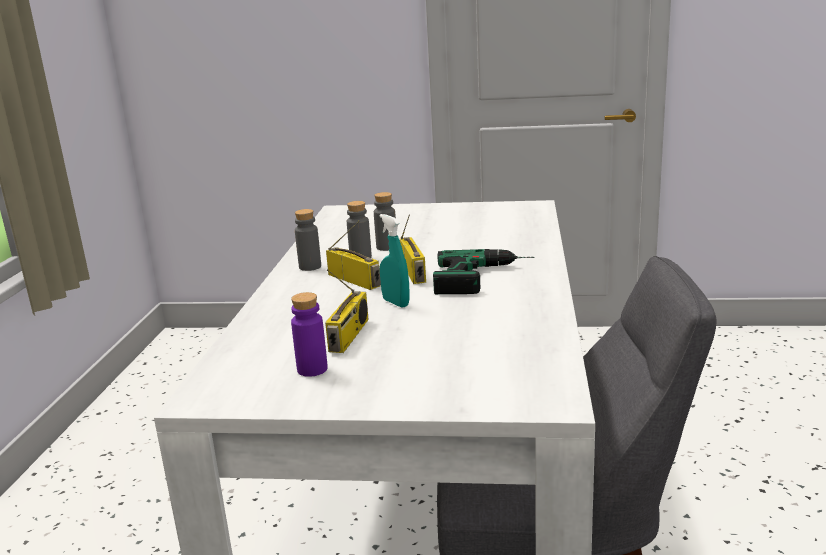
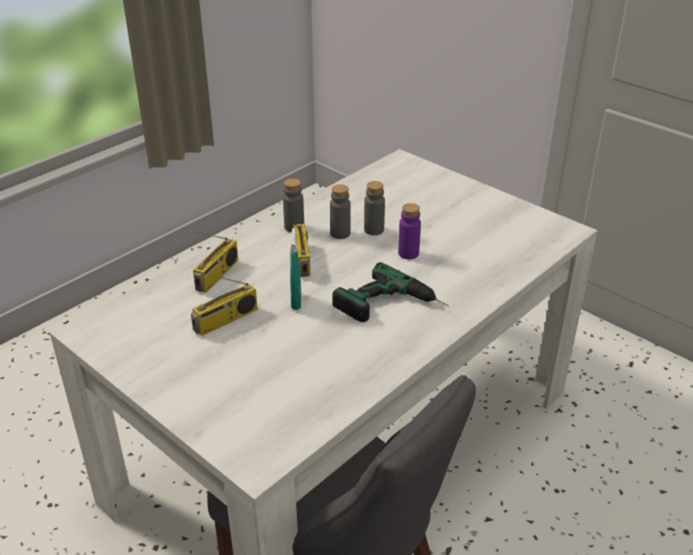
camera: 35 degrees right, 15 degrees up
(312, 369) = (167, 341): purple bottle -> purple bottle (408, 253)
(414, 272) = (352, 272): radio -> radio (217, 276)

